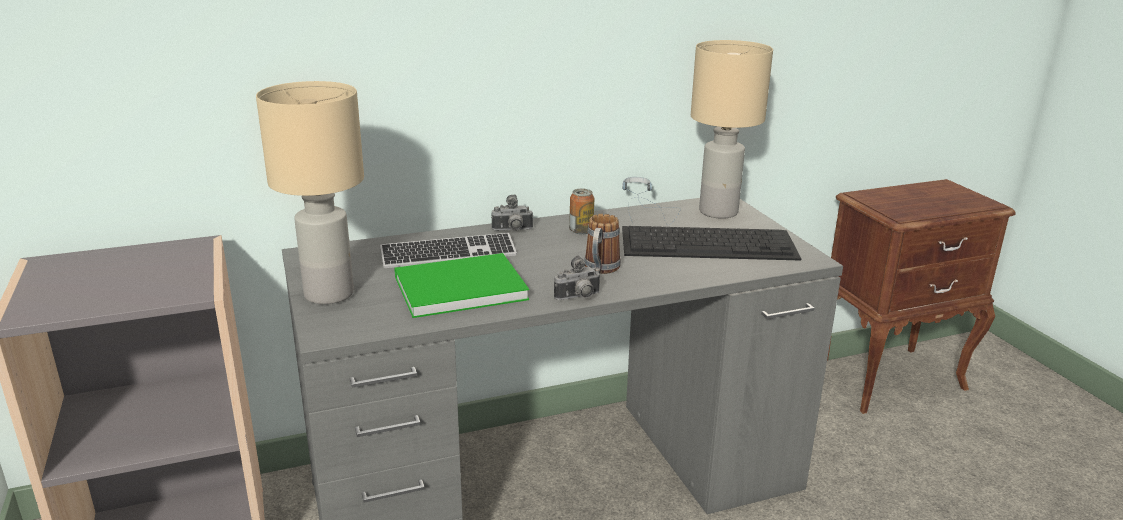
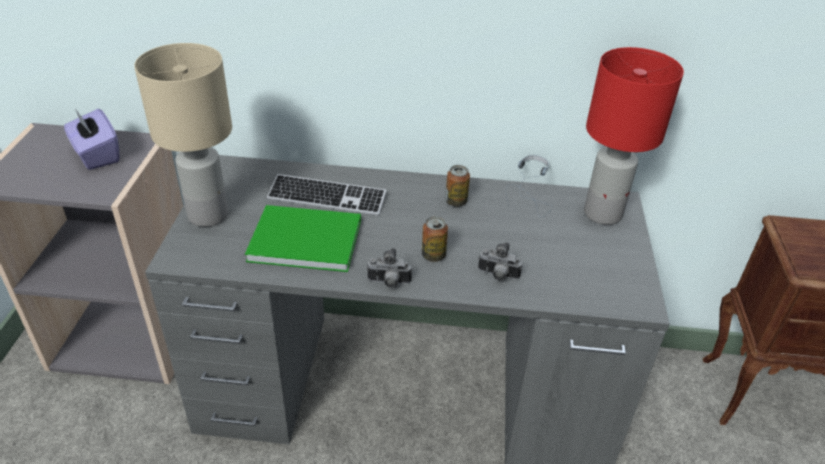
camera: 25 degrees right, 15 degrees up
(147, 266) = (96, 155): none -> purple tissue box
(512, 230) = (398, 184): camera -> camera (497, 276)
(600, 270) = (433, 255): mug -> can
(709, 243) = (560, 252): keyboard -> none
(718, 211) = (603, 213): beige table lamp -> red table lamp

